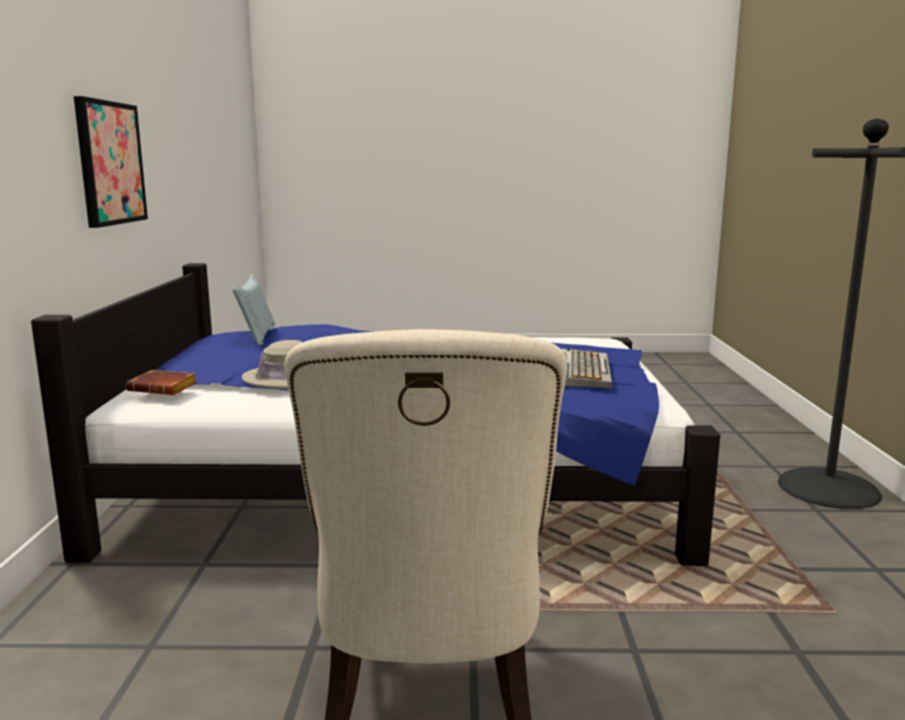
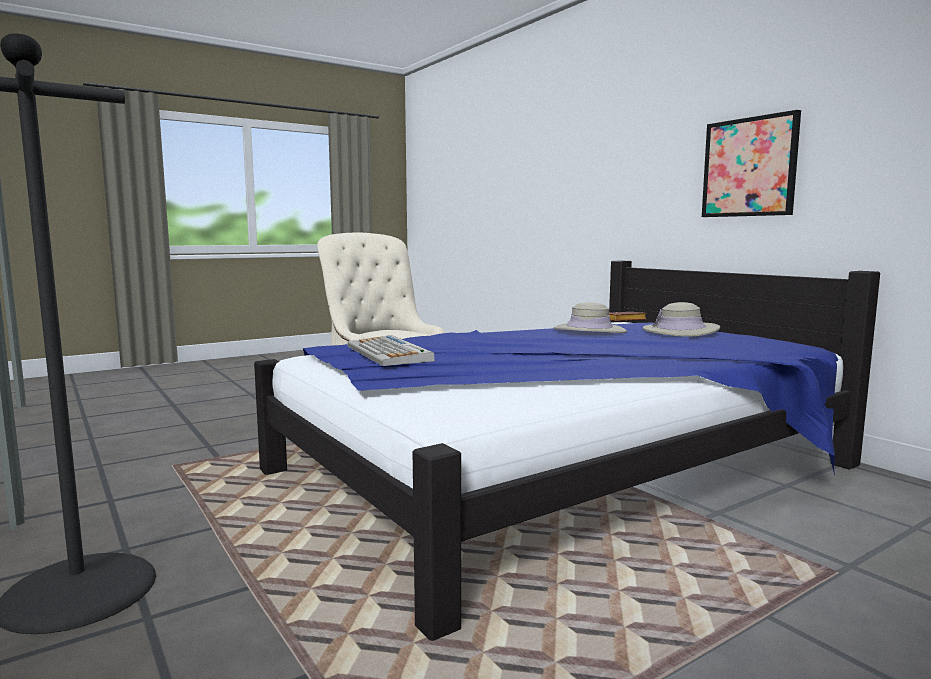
camera: 145 degrees right, 5 degrees down
(227, 357) = (680, 331): none -> beige hat
(257, 335) = (766, 346): blue pillow -> none

